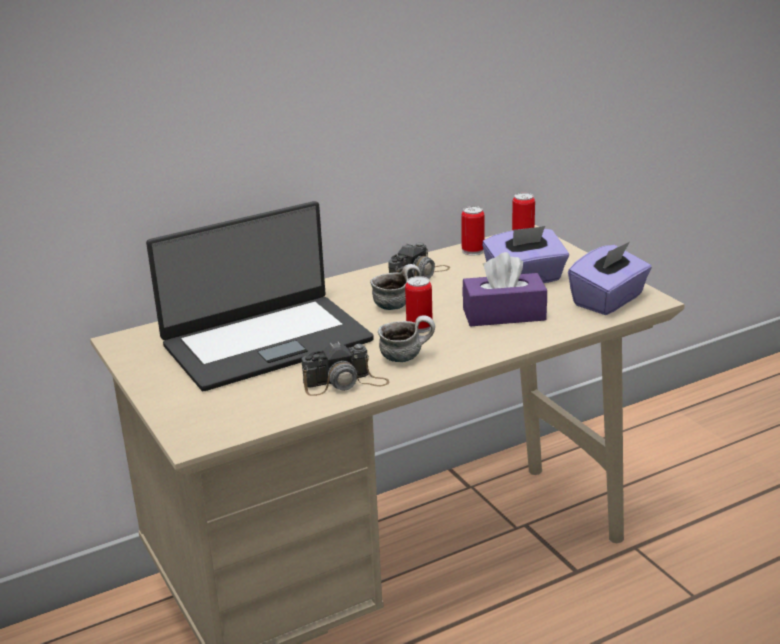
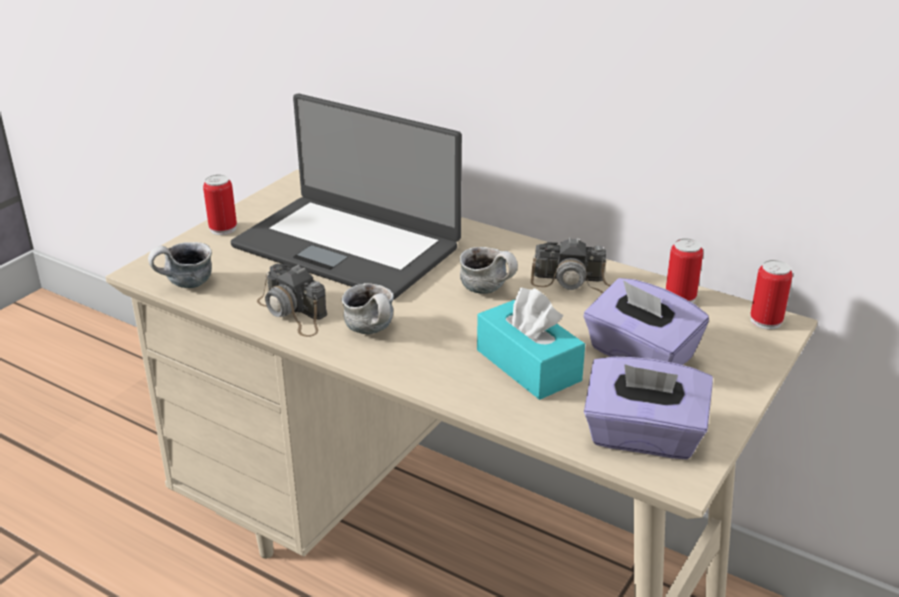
camera: 60 degrees right, 5 degrees up
(244, 424) = (185, 285): none -> mug
(419, 327) = (448, 319): can -> can (223, 228)
(504, 314) = (528, 365): purple tissue box -> turquoise tissue box

